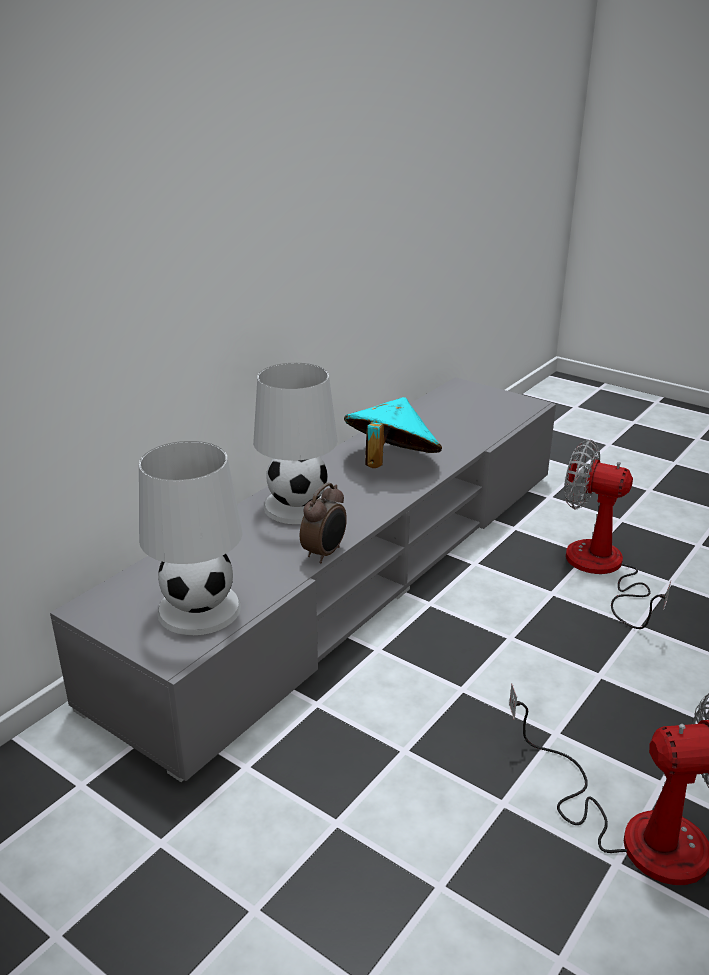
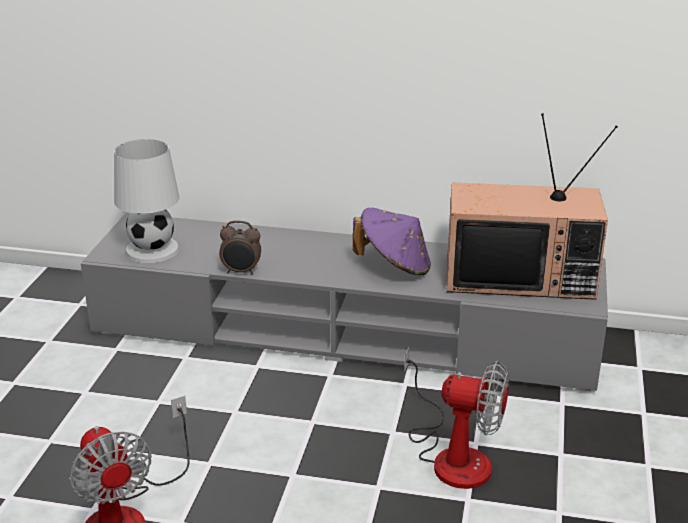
camera: 65 degrees right, 0 degrees up
(297, 506) = (295, 248): white table lamp -> none
(391, 463) = (394, 266): turquoise hat -> purple hat
(461, 414) = (521, 276): none -> television
(602, 570) = (452, 455): fan -> fan turned 105 degrees clockwise

